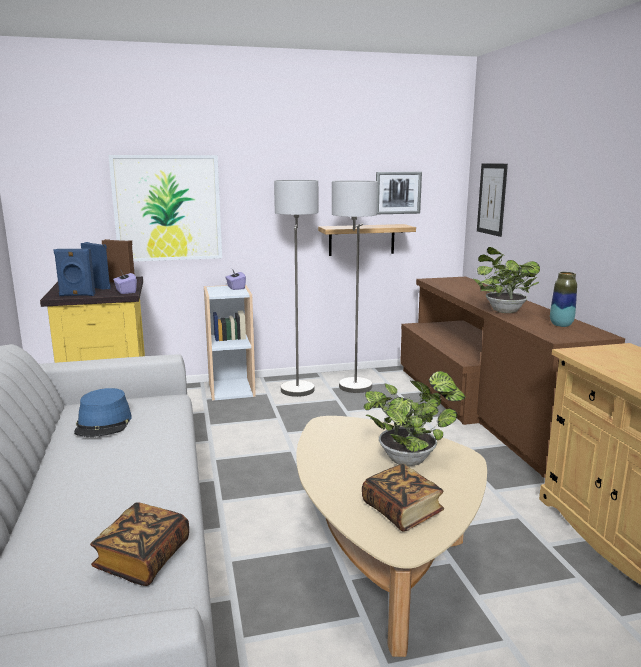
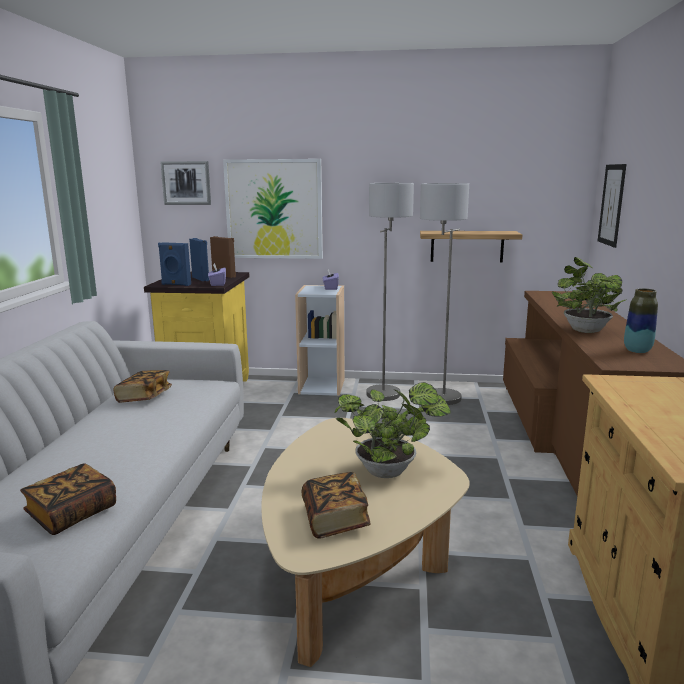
camera: 20 degrees right, 0 degrees up
(104, 423) = (144, 397): blue hat -> book
(397, 193) = (509, 197): picture -> picture (186, 183)

